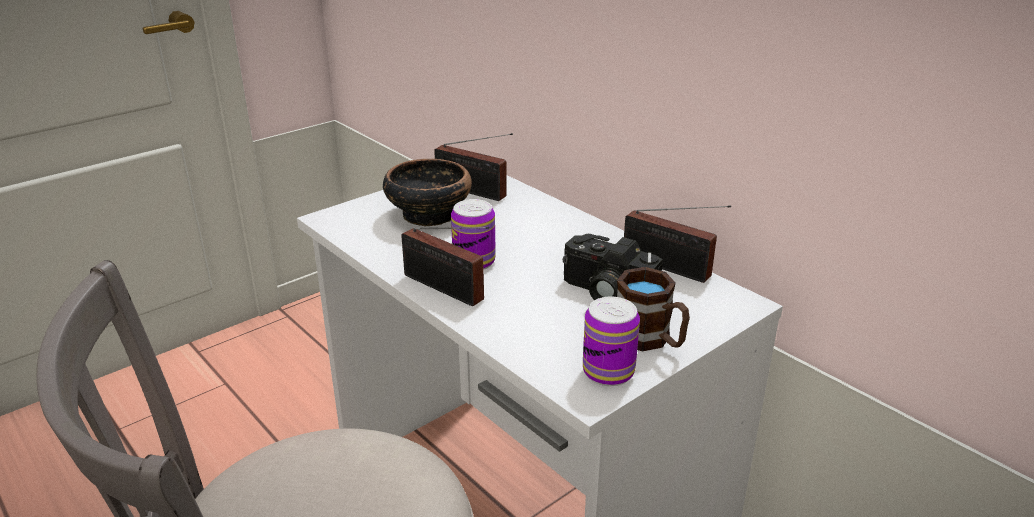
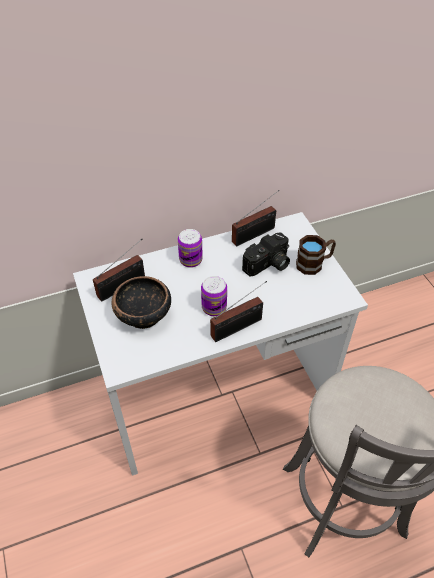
camera: 70 degrees left, 20 degrees up
(608, 372) = (333, 286): can -> can (190, 260)

